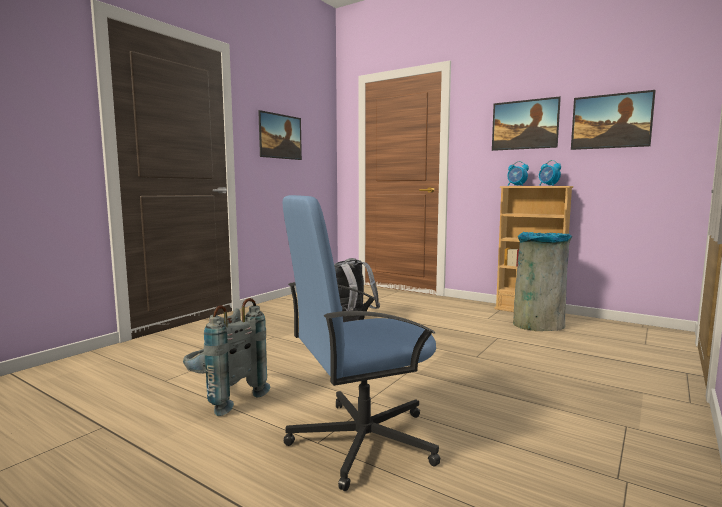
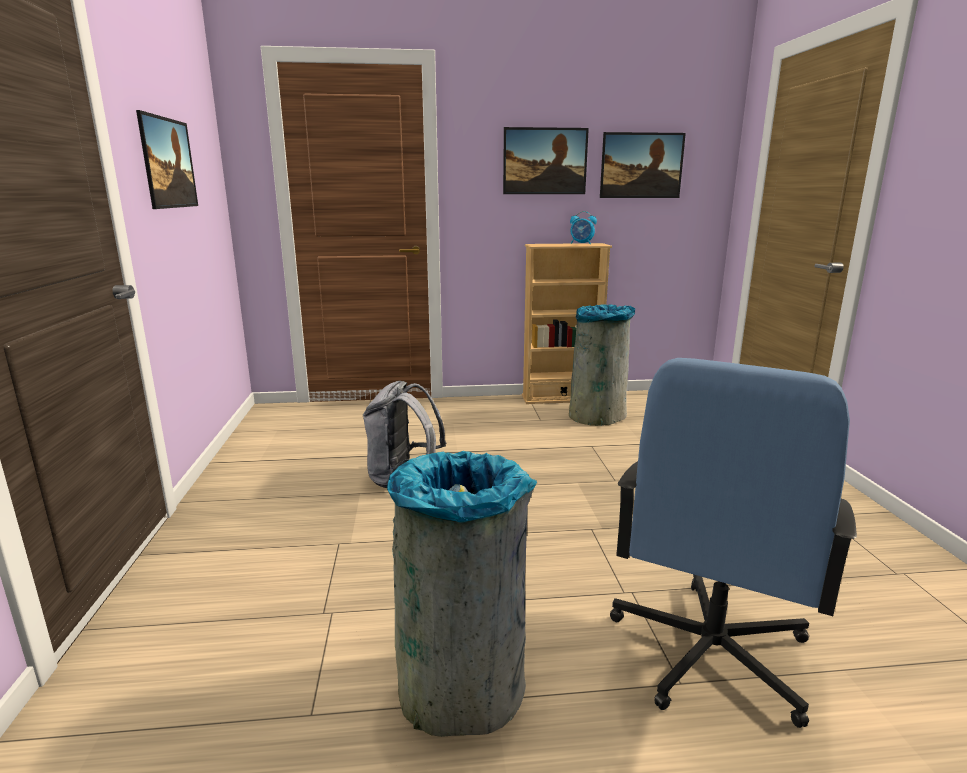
camera: 40 degrees left, 10 degrees up
(223, 397) = (463, 689): grey backpack -> grey trash can
(516, 185) = (543, 244): alarm clock -> none

